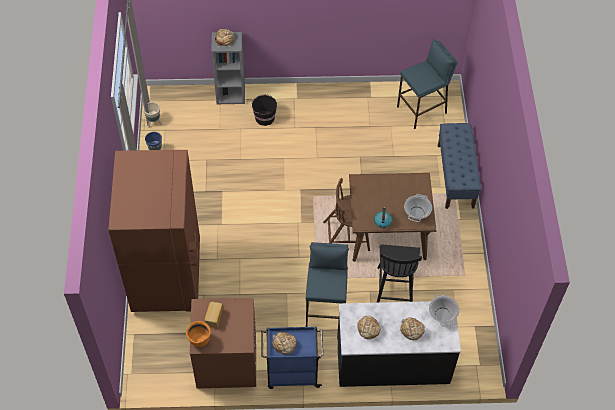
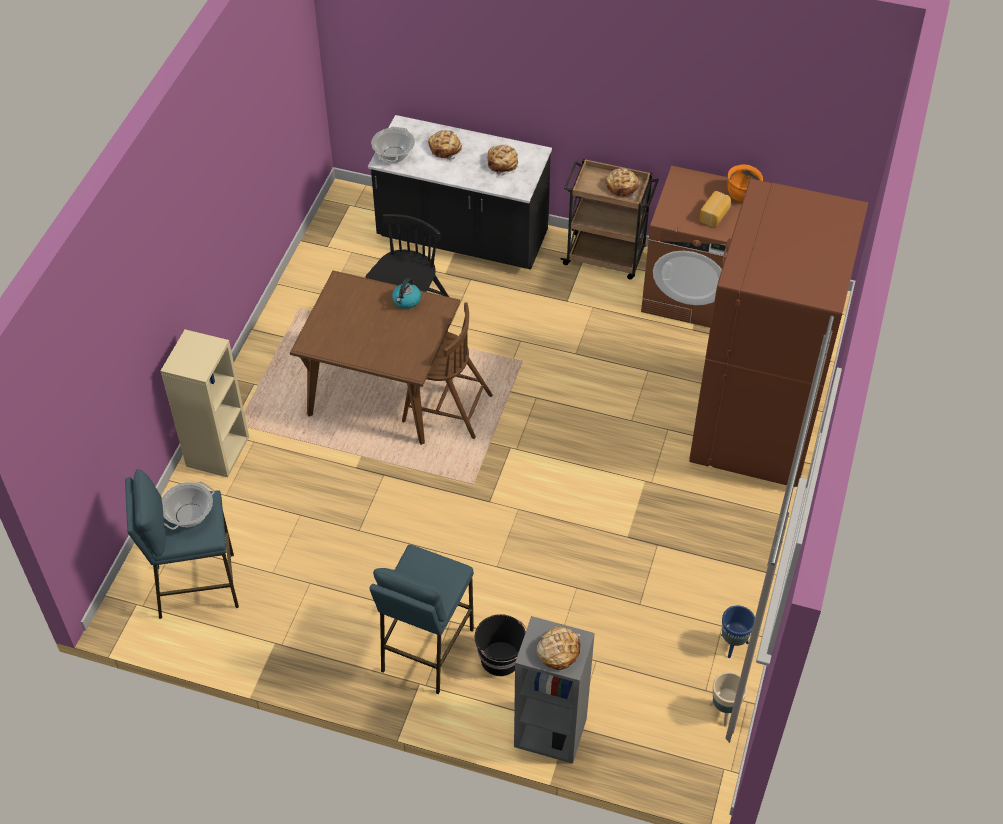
camera: 160 degrees left, 5 degrees down
(292, 374) = (606, 257): blue cart -> brown cart
(326, 308) = (525, 320): blue stool -> blue stool (426, 650)
(417, 212) = (347, 299): cooking pot -> cooking pot (189, 515)
(455, 176) = (217, 450): blue bench -> beige bookcase

